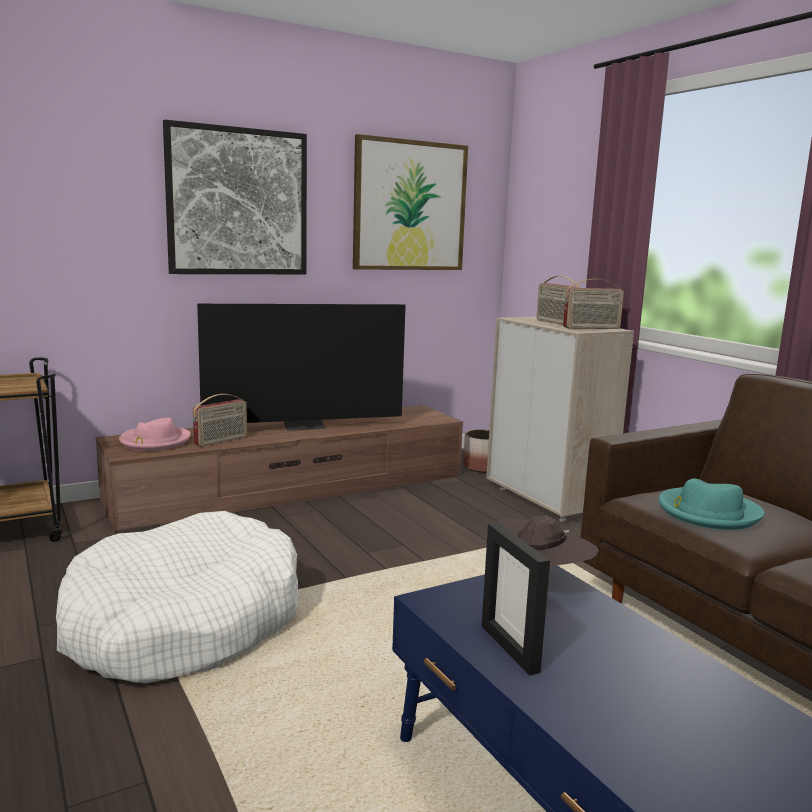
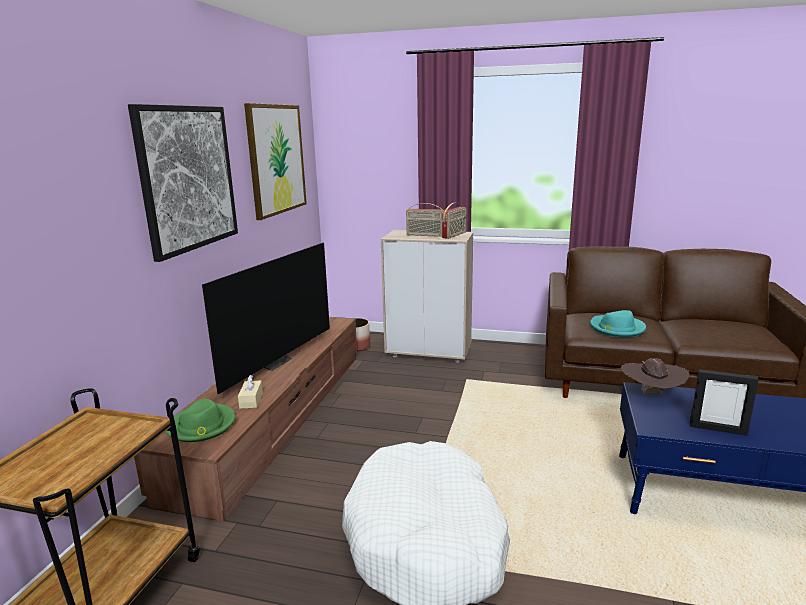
camera: 45 degrees left, 5 degrees up
(154, 442) = (201, 426): pink hat -> green hat
(221, 441) = (251, 400): radio -> beige tissue box

